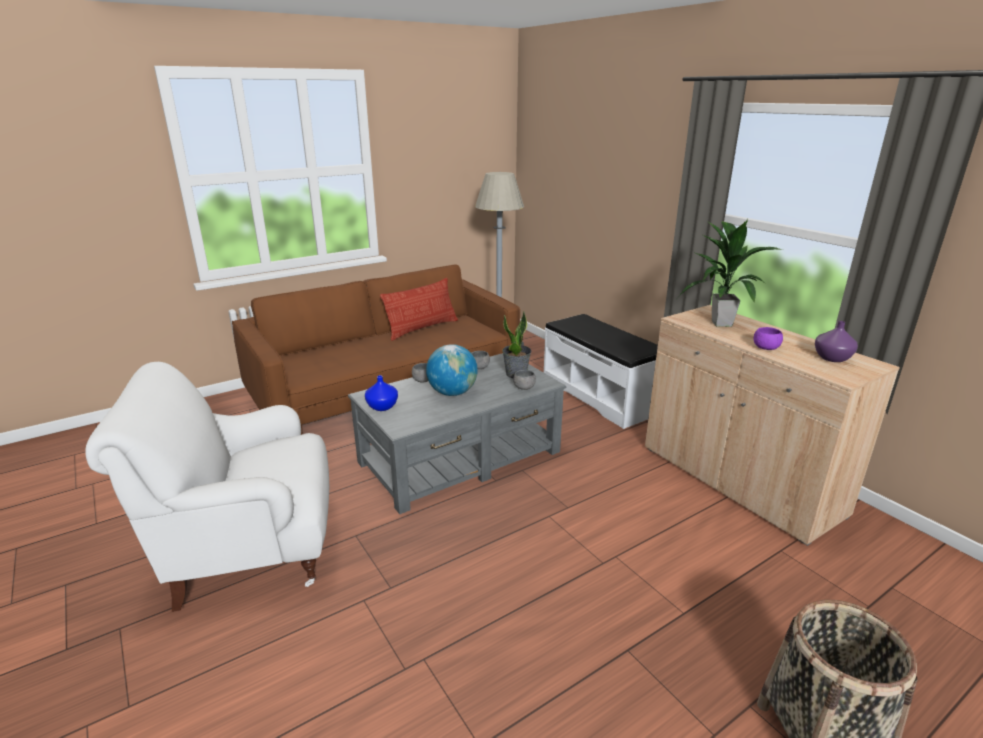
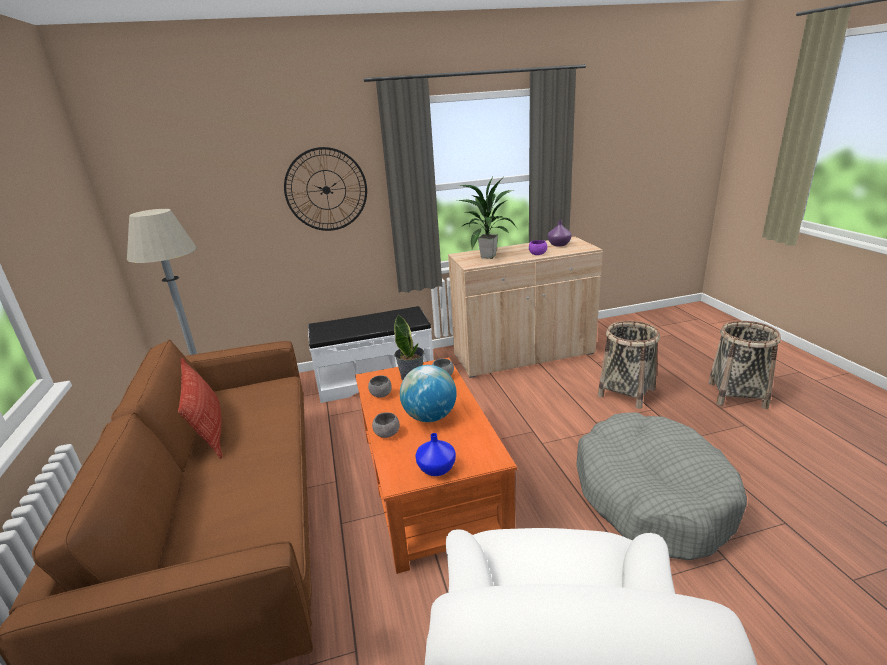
camera: 70 degrees left, 0 degrees up
(461, 457) = (430, 481): grey coffee table -> orange coffee table
(489, 608) = (651, 496): none -> grey dog bed
(639, 192) = (326, 190): none -> wall clock
(713, 585) = (626, 392): none -> basket

